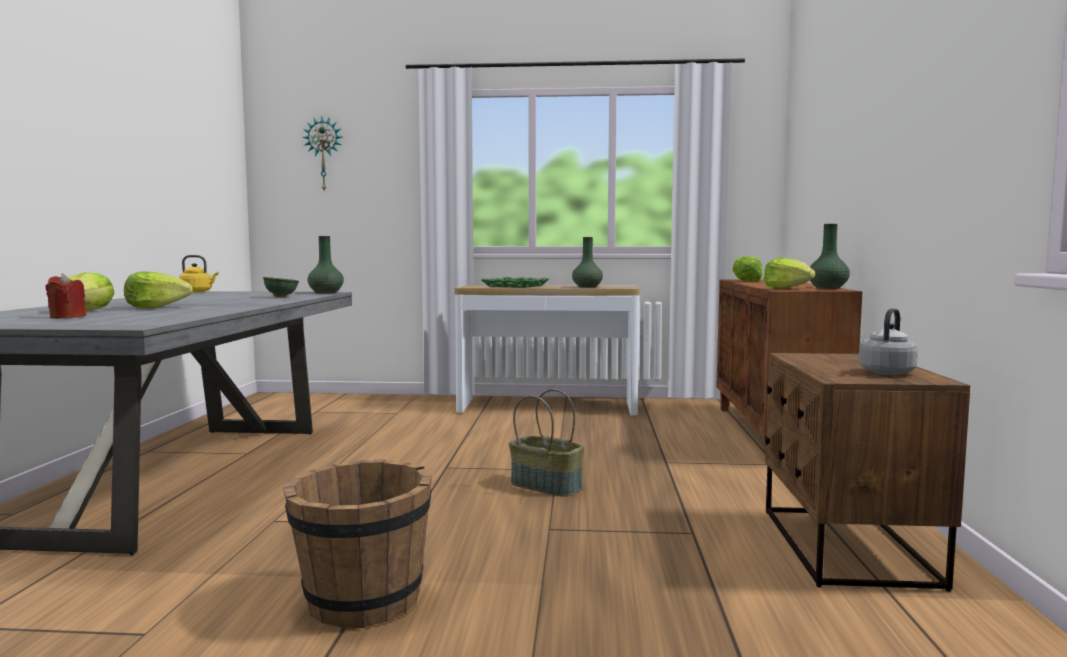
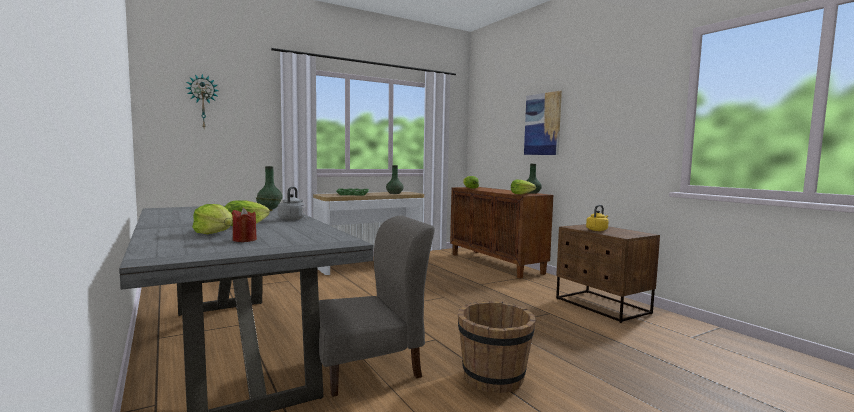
camera: 35 degrees left, 0 degrees up
(198, 292) = (161, 208): yellow kettle -> yellow kettle (597, 230)
(248, 536) = (366, 368): none -> grey chair
(547, 486) = (455, 306): basket -> none
(858, 136) = (542, 124): none -> picture
(887, 372) = (624, 232): grey kettle -> grey kettle (292, 219)

